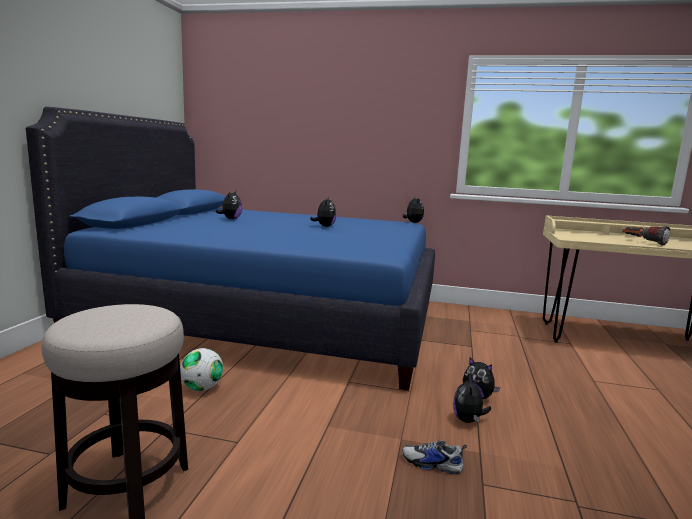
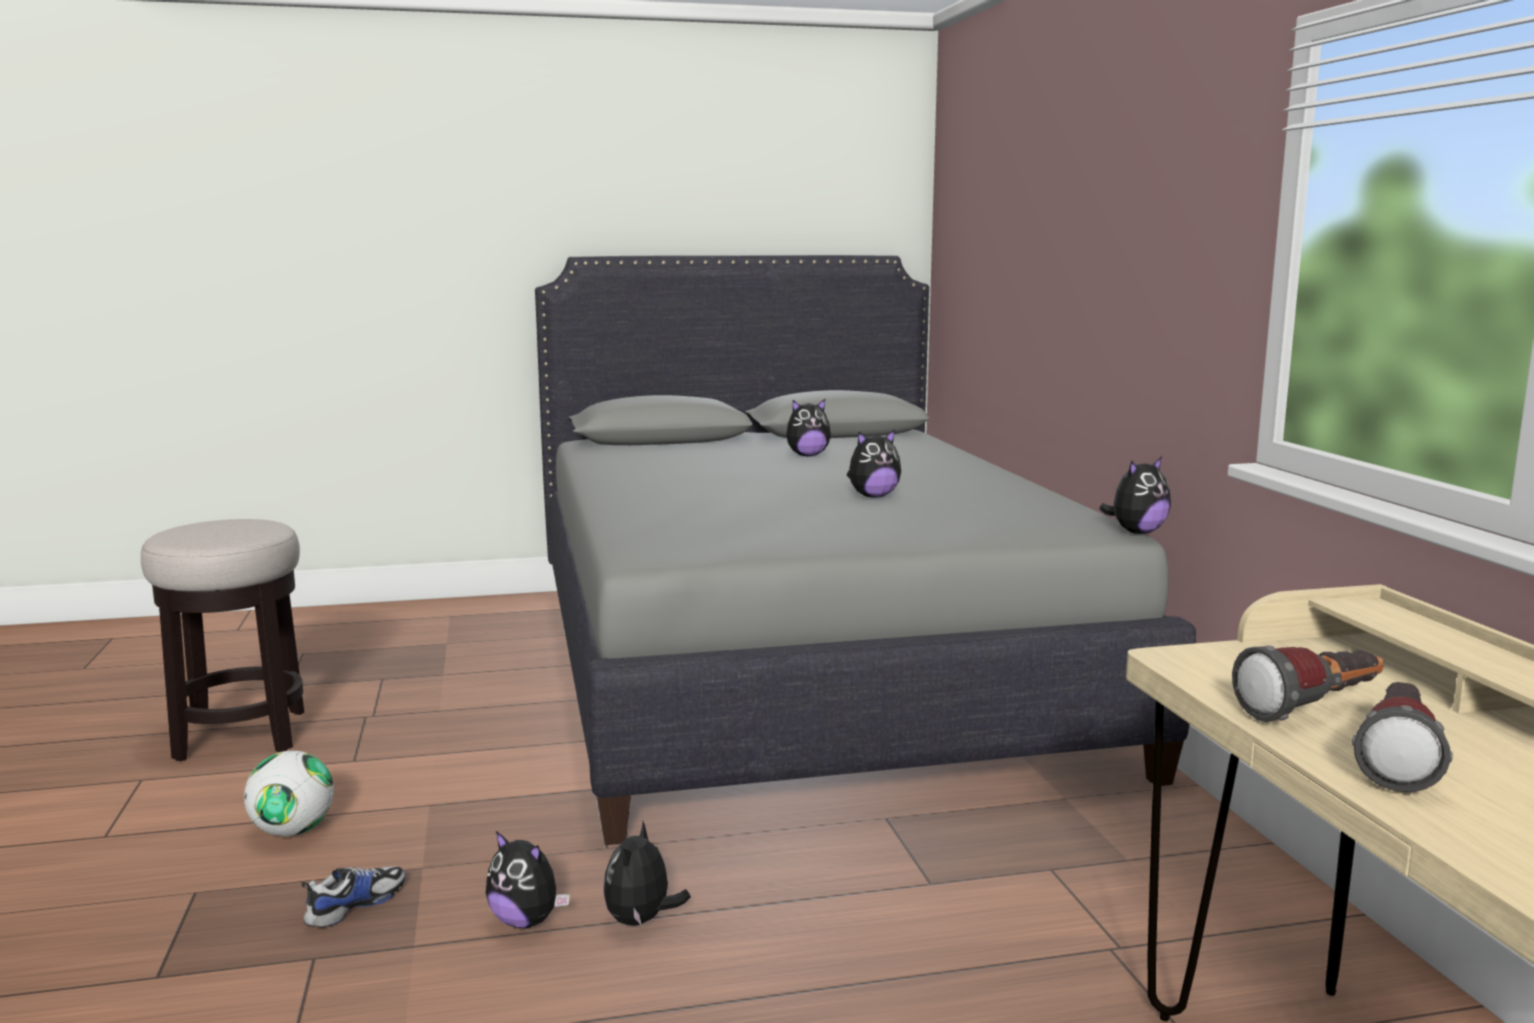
camera: 65 degrees right, 0 degrees up
(202, 388) = (485, 702): football -> football (293, 831)
(267, 318) = (798, 669): blue bed -> grey bed
(432, 464) = (354, 905): shoe -> shoe turned 45 degrees clockwise
(468, 420) = (526, 921): plush toy -> plush toy turned 135 degrees counterclockwise
(609, 239) = (1312, 710): none -> flashlight

